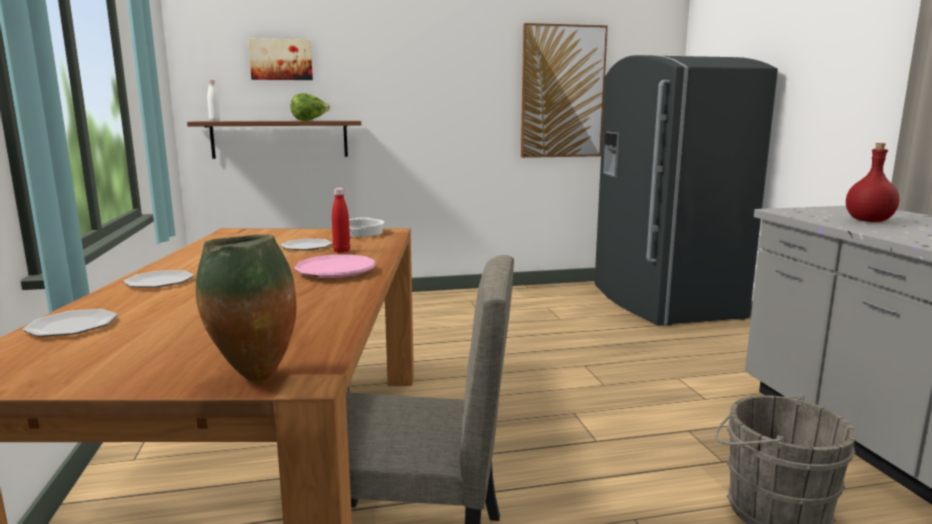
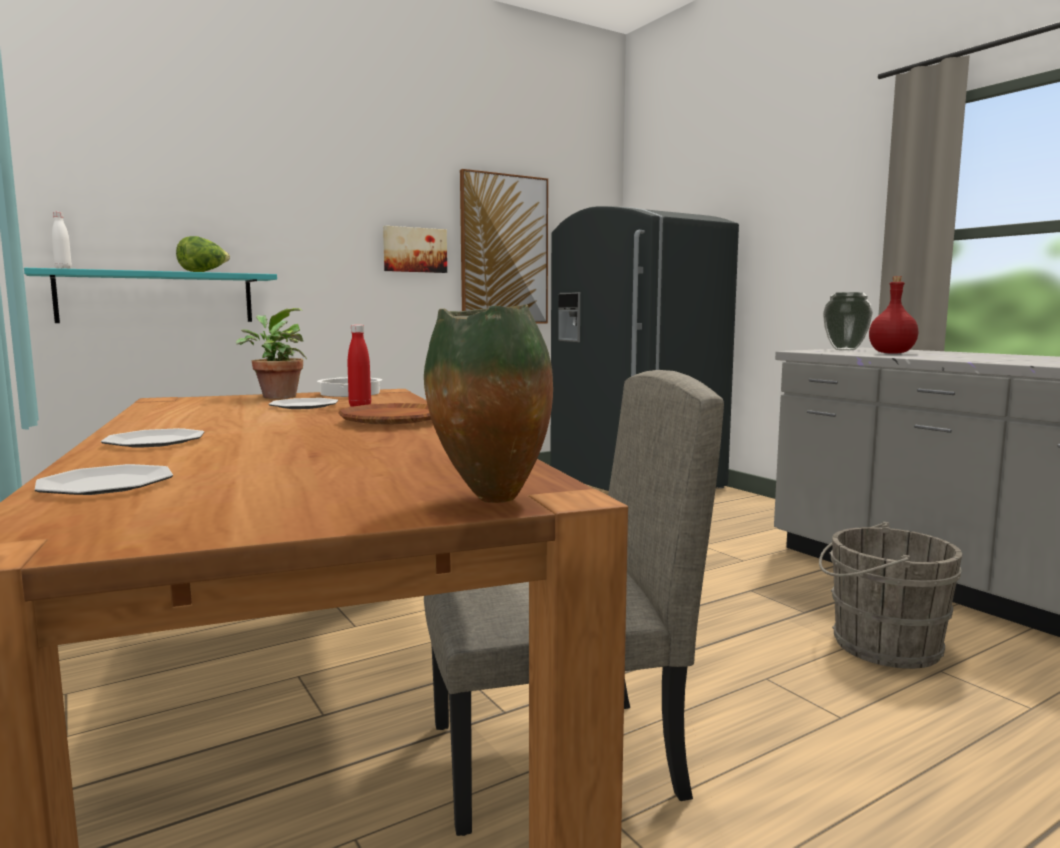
camera: 20 degrees left, 5 degrees down
(280, 139) = (157, 297): brown shelf -> turquoise shelf
(281, 59) = (158, 192): picture -> picture (414, 250)
(306, 232) = (276, 396): none -> potted plant
(336, 272) = (392, 421): pink plate -> brown plate
(835, 210) = (846, 349): none -> vase

